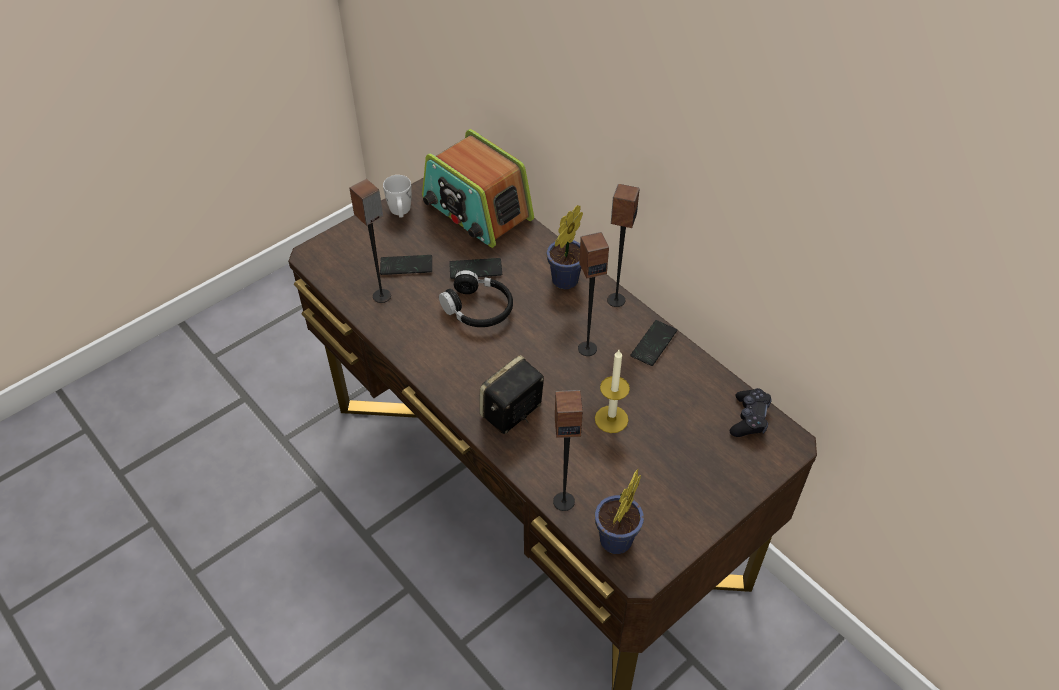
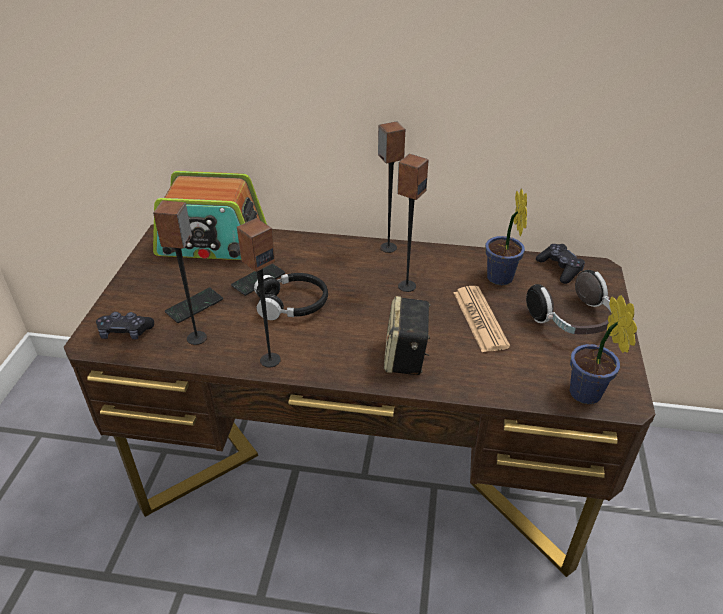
camera: 40 degrees left, 10 degrees down
(340, 260) = (125, 332): none -> black game controller
(400, 212) = (144, 273): white mug -> none
(562, 282) = (337, 256): potted plant -> potted plant (500, 280)
(563, 501) = (519, 392): speaker -> speaker (270, 360)
(611, 419) = (480, 319): candle -> newspaper
(653, 344) = (447, 260): phone -> none
(691, 474) = (572, 321): none -> headphones

